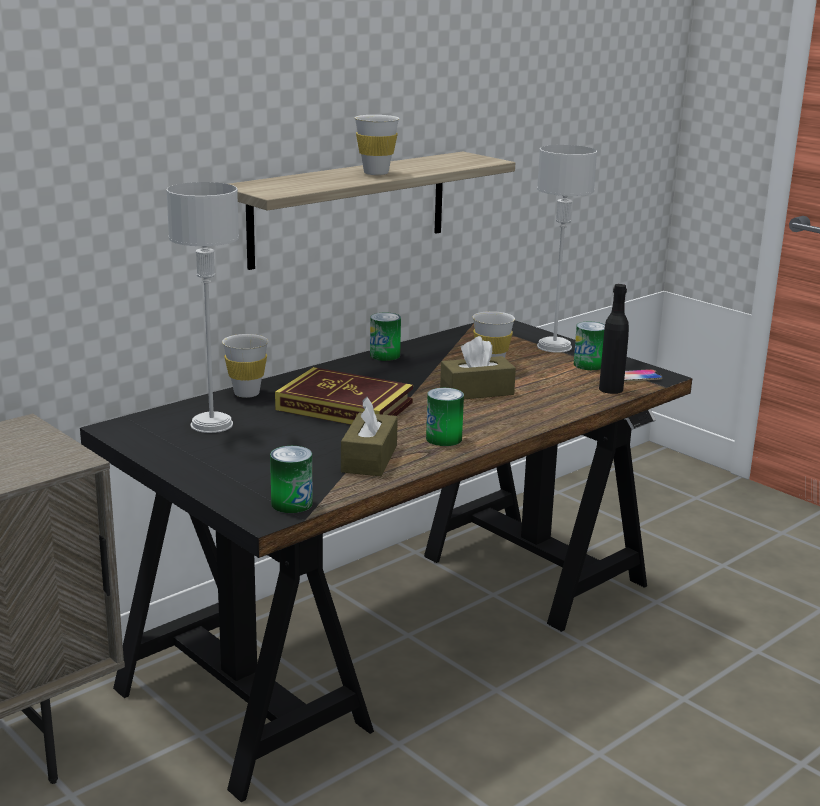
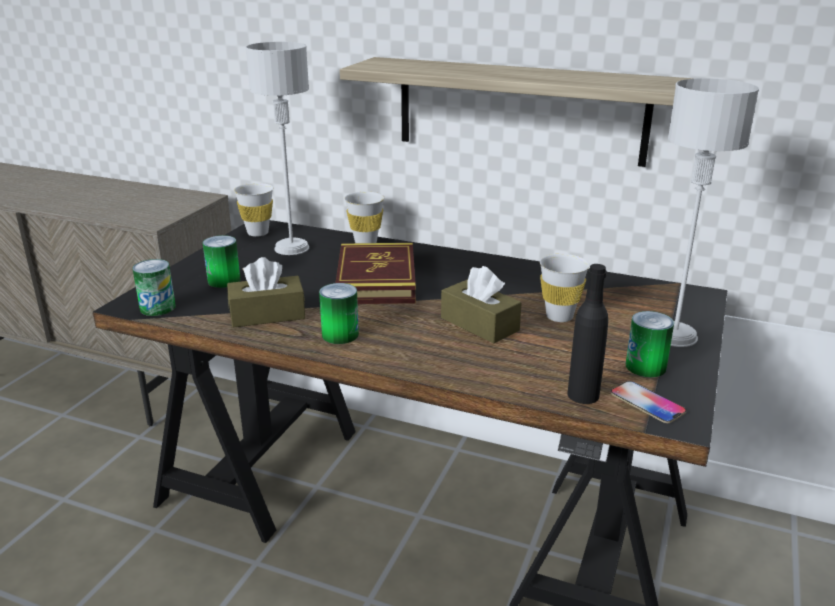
camera: 65 degrees right, 5 degrees up
(376, 173) = (505, 73): white cup -> white cup (258, 233)
(385, 355) = (520, 267): can -> can (224, 281)

